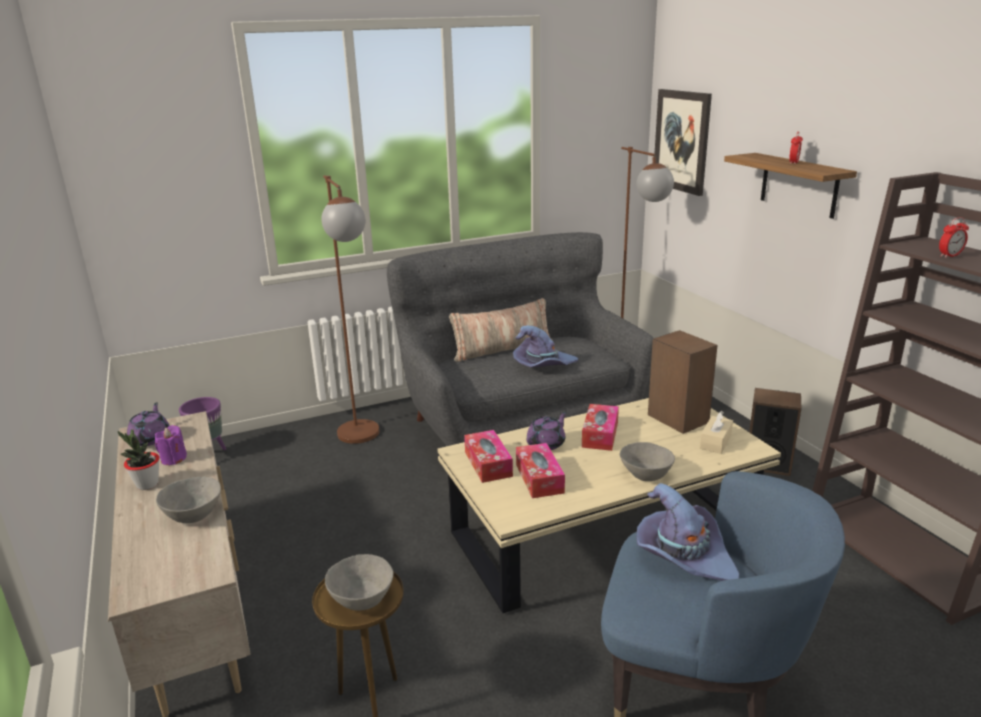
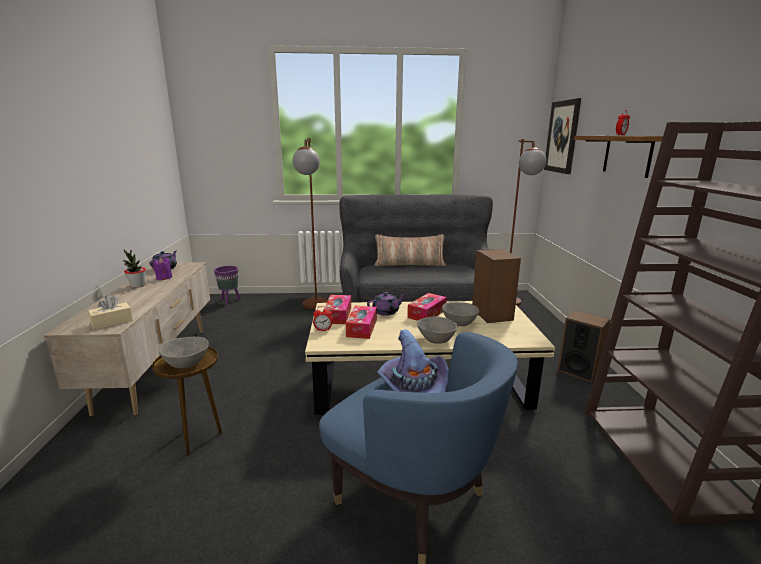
camera: 20 degrees right, 5 degrees down
(194, 514) = (141, 301): grey bowl -> grey bowl (460, 323)
(543, 365) = (426, 274): purple hat -> none
(715, 442) = (507, 331): beige tissue box -> beige tissue box (112, 322)
(950, 256) = (712, 185): alarm clock -> alarm clock (323, 330)

